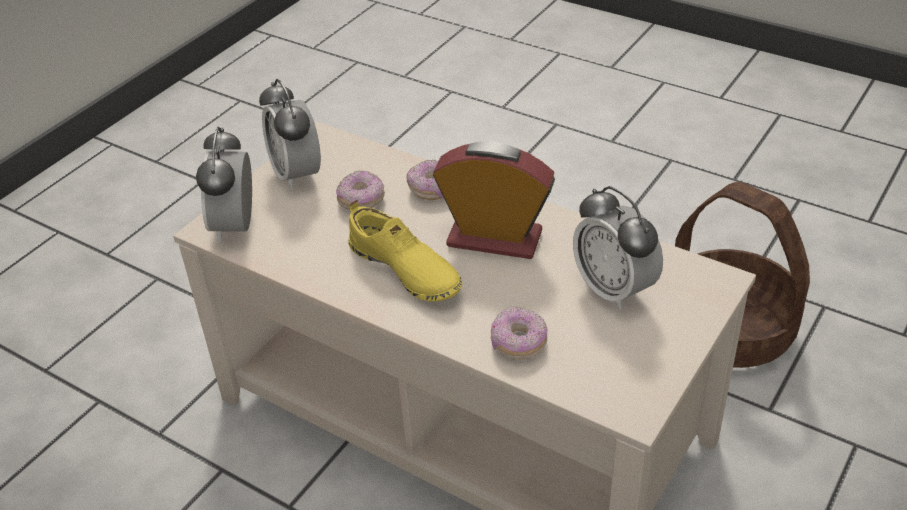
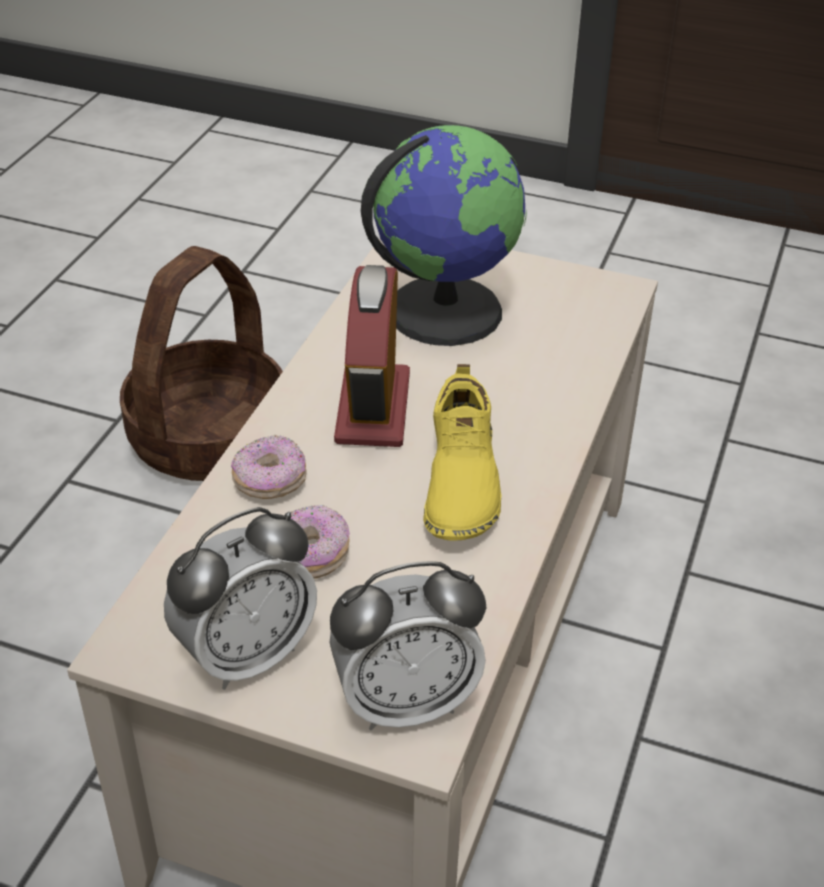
camera: 105 degrees left, 0 degrees up
(404, 270) = (459, 481): yellow shoe -> yellow shoe turned 150 degrees clockwise
(518, 343) = (557, 370): donut -> none
(614, 290) = (444, 310): alarm clock -> globe

